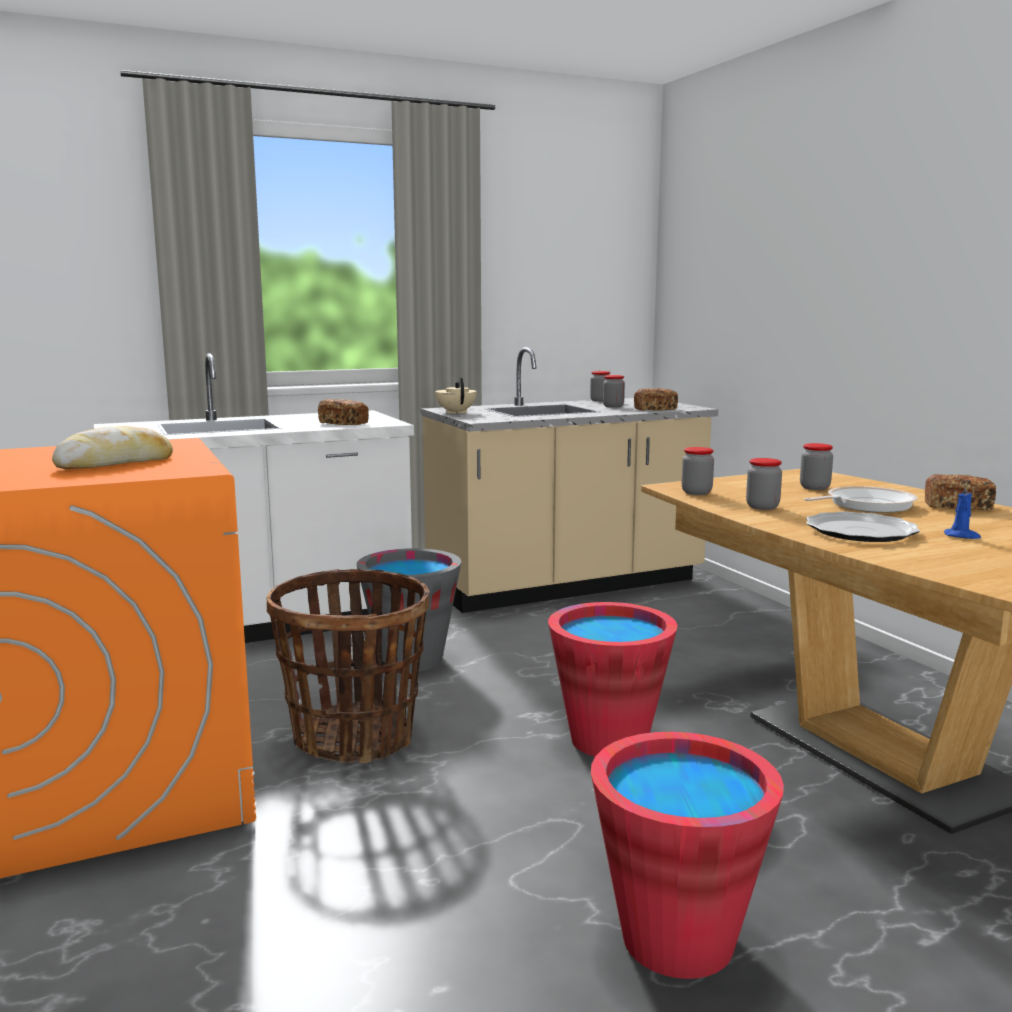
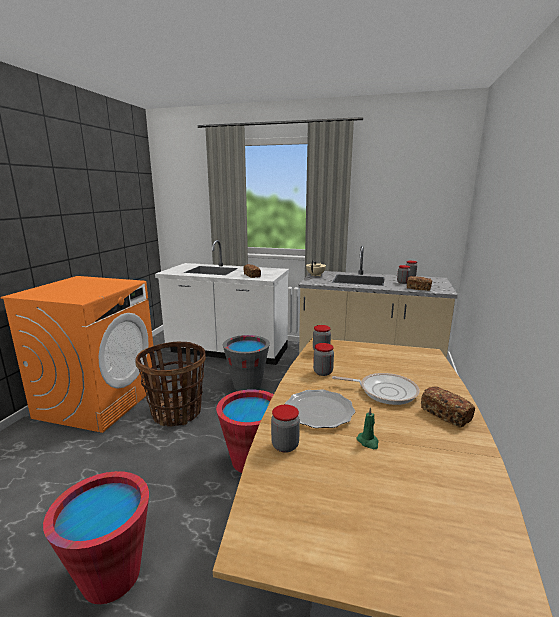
camera: 40 degrees right, 5 degrees up
(116, 463) = (81, 290): bread -> none
(814, 487) = (395, 367): jar -> jar (285, 445)
(962, 536) = (368, 442): blue candle -> green candle

